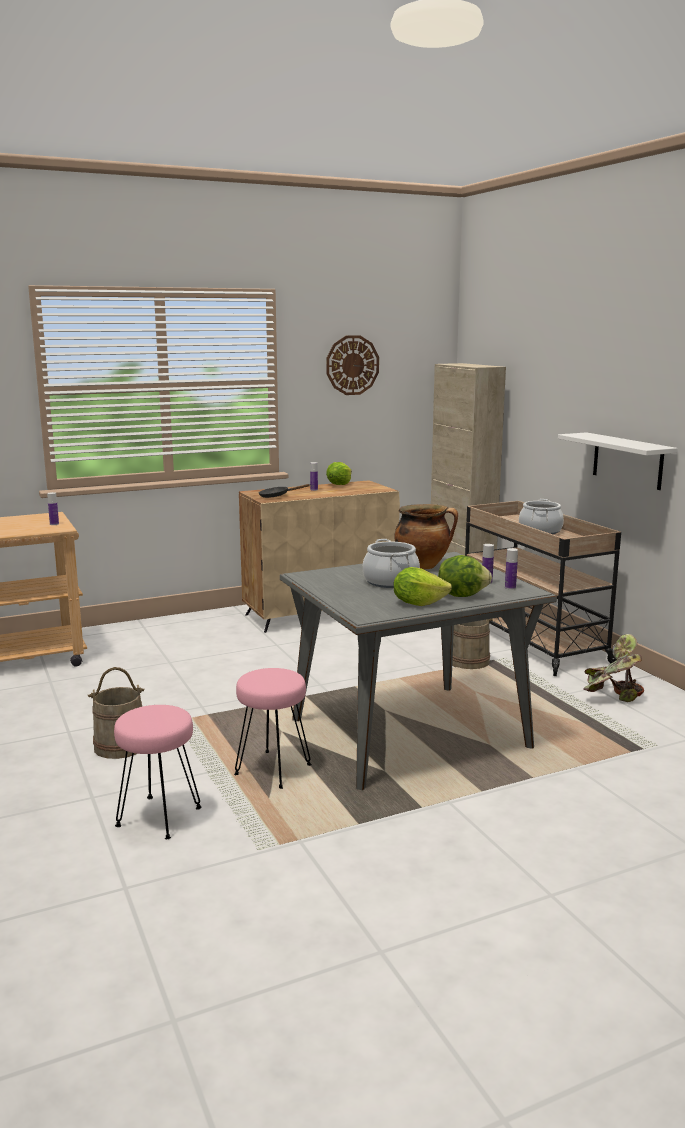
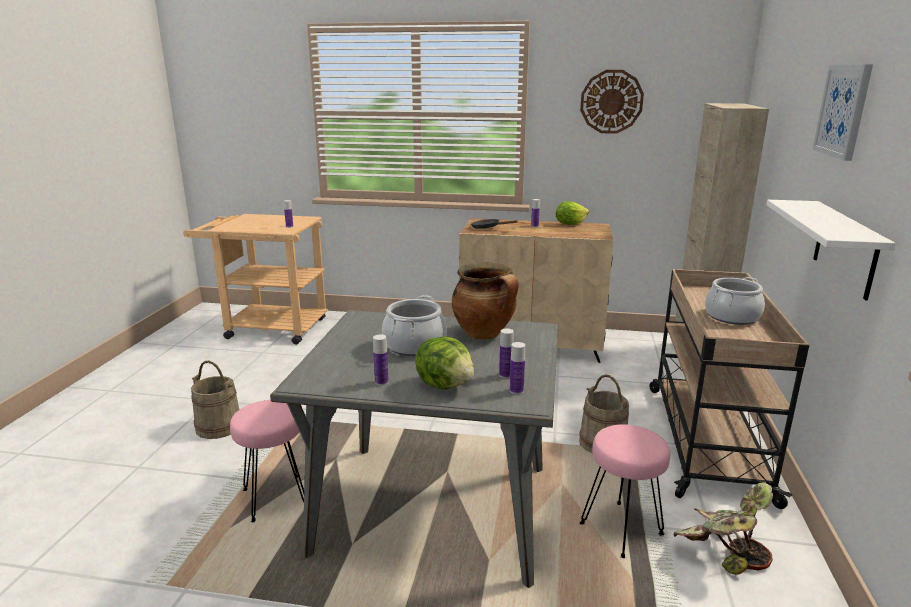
camera: 35 degrees right, 5 degrees up
(159, 817) = (143, 508): pink stool -> pink stool (621, 530)
(418, 603) = (381, 382): lettuce -> bottle
(599, 366) = (843, 110): none -> picture

